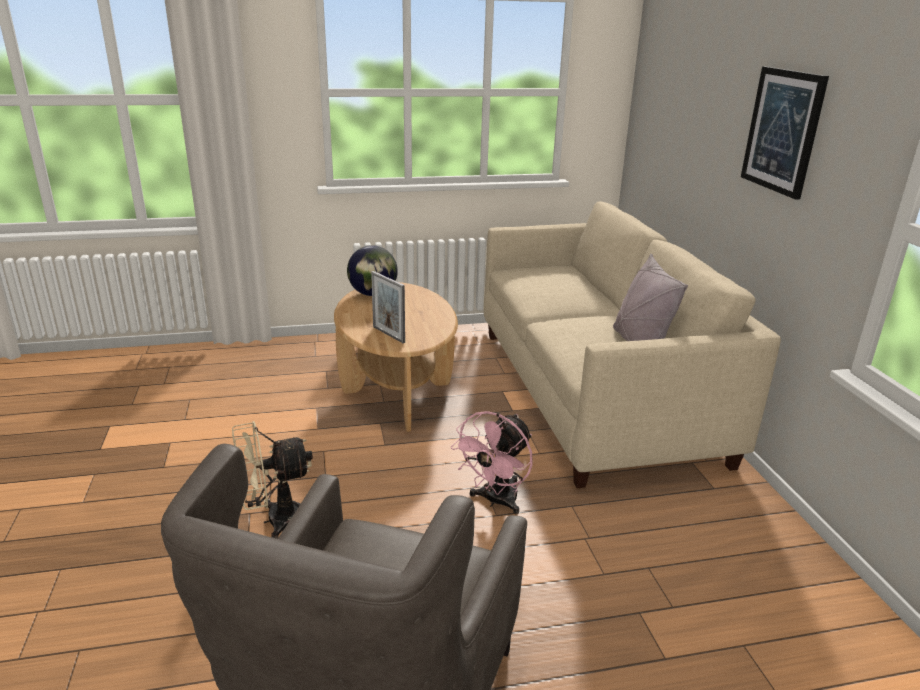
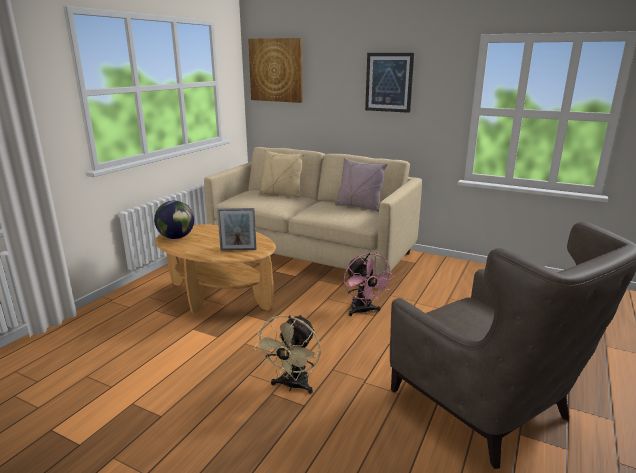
camera: 50 degrees left, 5 degrees down
(580, 285) = (281, 195): none -> beige pillow
(662, 80) = (276, 70): none -> picture

